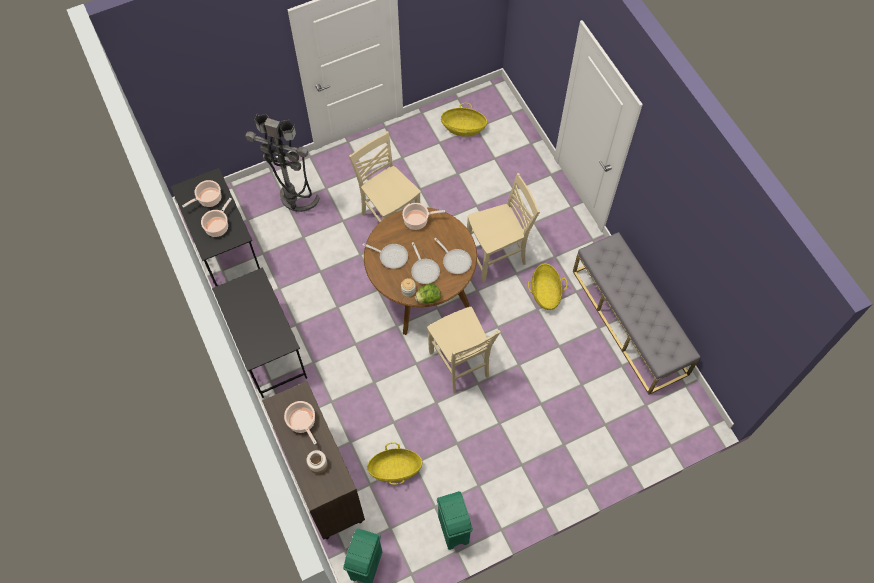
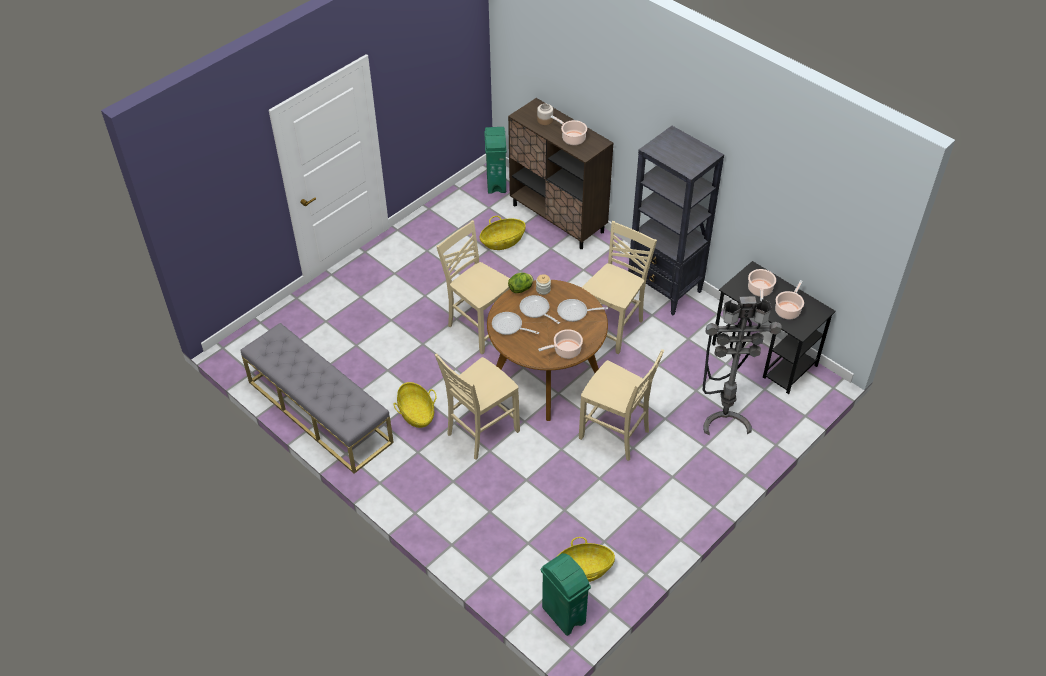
camera: 160 degrees right, 15 degrees down
(267, 349) = (665, 289): black desk -> black bookcase
(338, 322) = (613, 328): none -> beige chair
(453, 530) = (436, 219): green trash can -> green trash can (563, 614)

